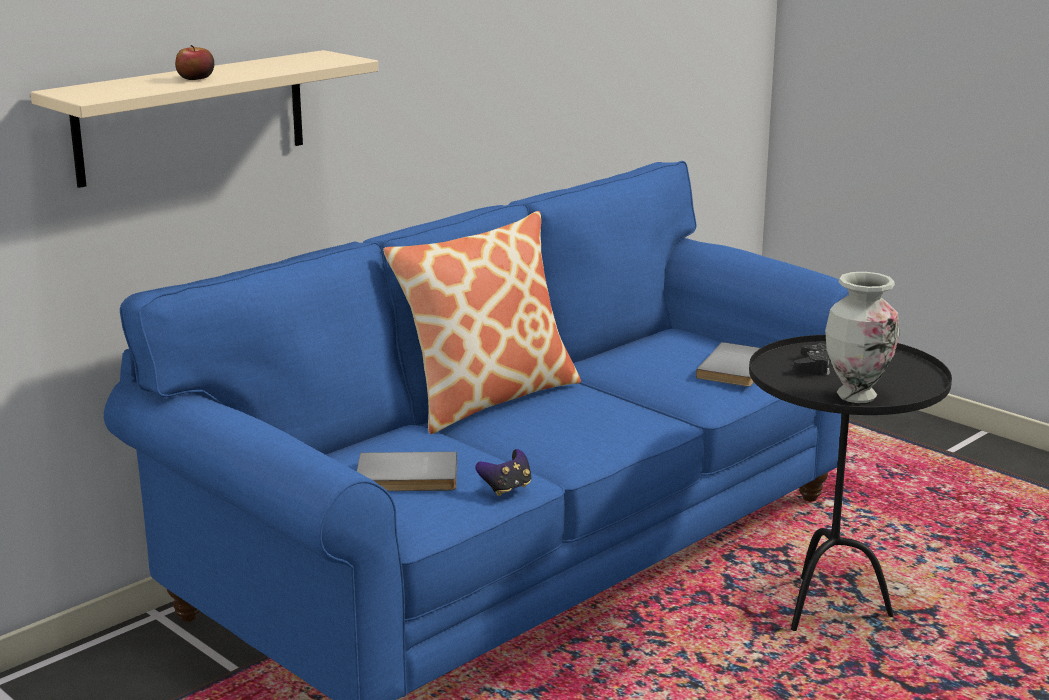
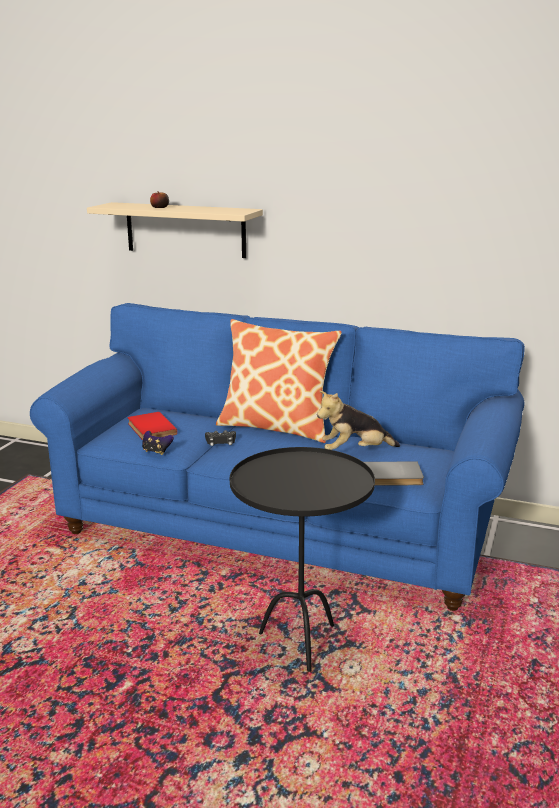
camera: 65 degrees right, 0 degrees up
(407, 478) = (150, 429): grey book -> red book
(642, 369) = (355, 452): none -> plush toy
(814, 366) = (306, 468): black game controller -> black game controller (220, 441)
(856, 396) = (262, 487): vase -> none

